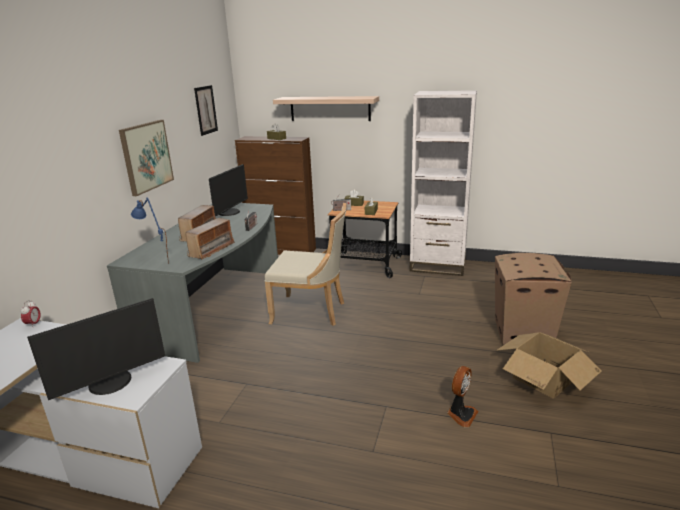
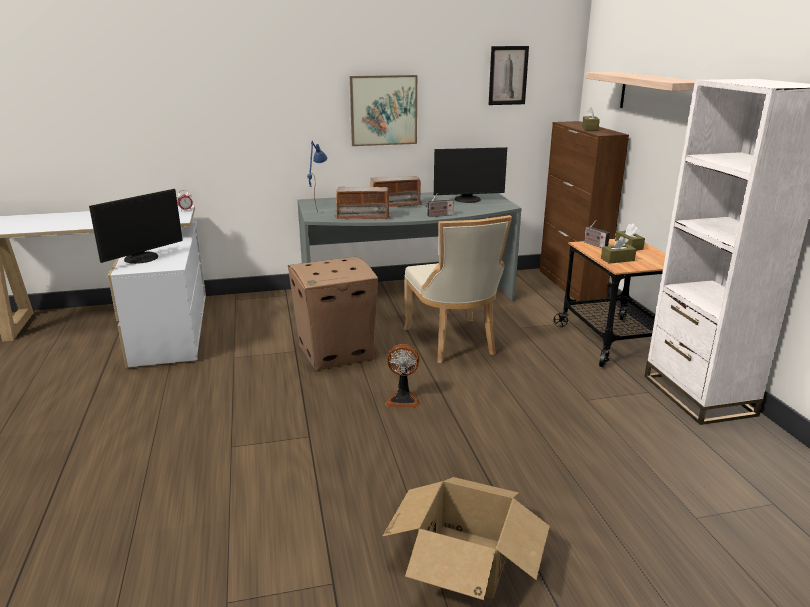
camera: 60 degrees right, 0 degrees up
(111, 383) = (142, 258): monitor -> monitor turned 75 degrees counterclockwise
(461, 414) = (326, 493): fan -> fan (403, 399)
(523, 332) = (586, 518): cardboard box -> cardboard box (336, 352)

